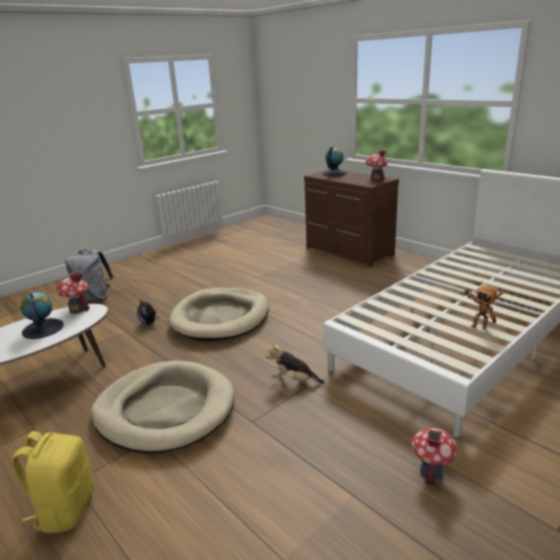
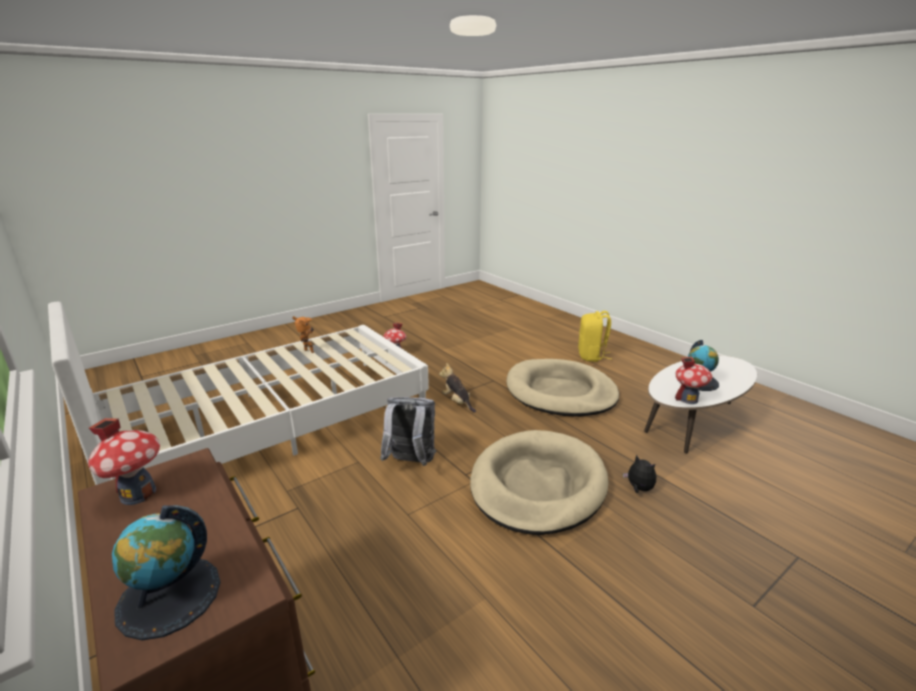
camera: 175 degrees left, 0 degrees up
(94, 298) = (796, 569): grey backpack -> grey backpack (410, 462)
(294, 380) = (457, 402): plush toy -> plush toy turned 150 degrees counterclockwise

